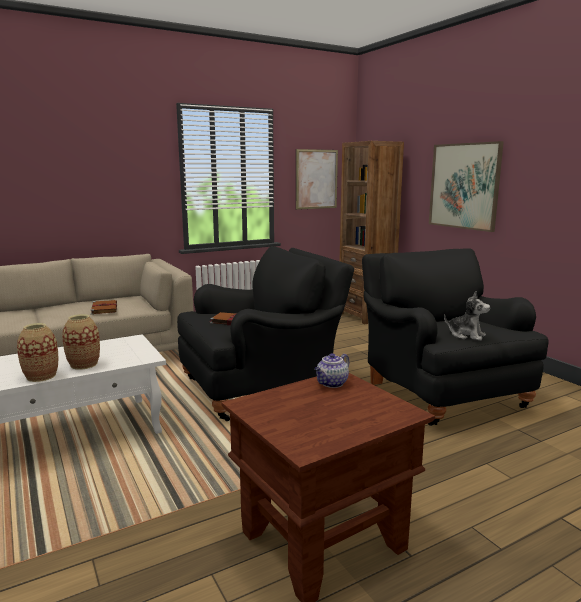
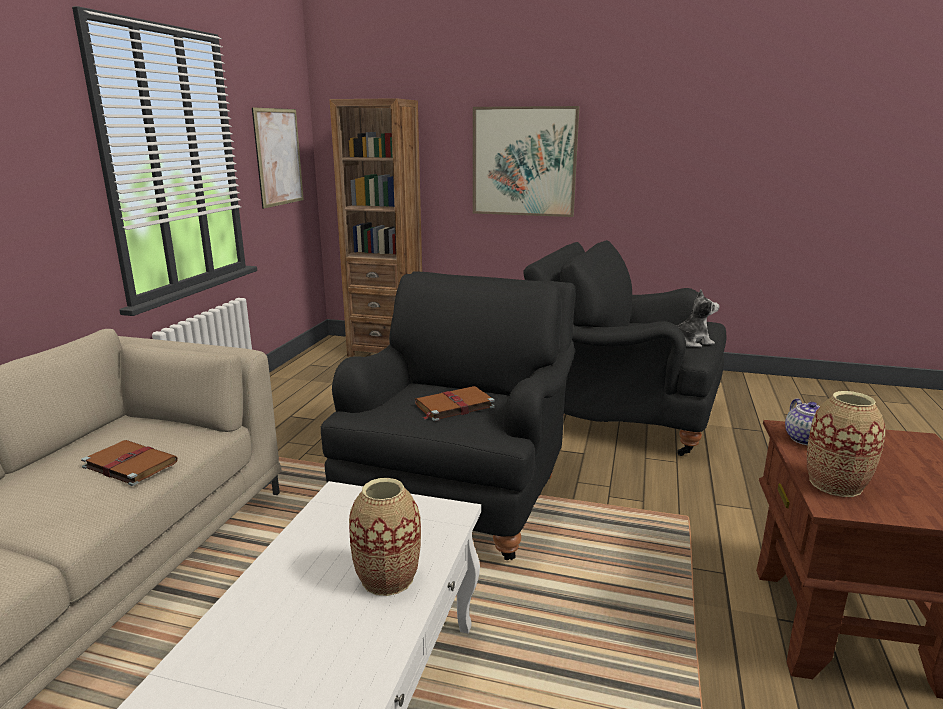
camera: 45 degrees left, 5 degrees up
(41, 376) = (377, 642): vase -> vase (835, 484)

